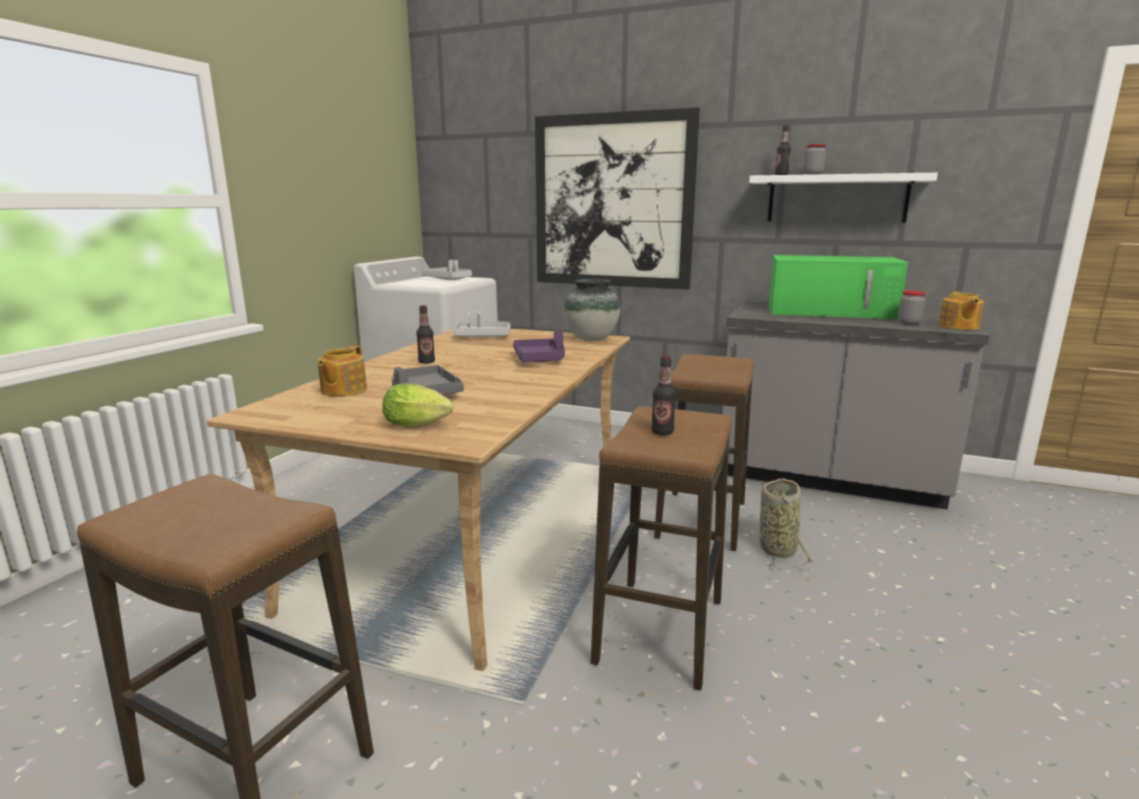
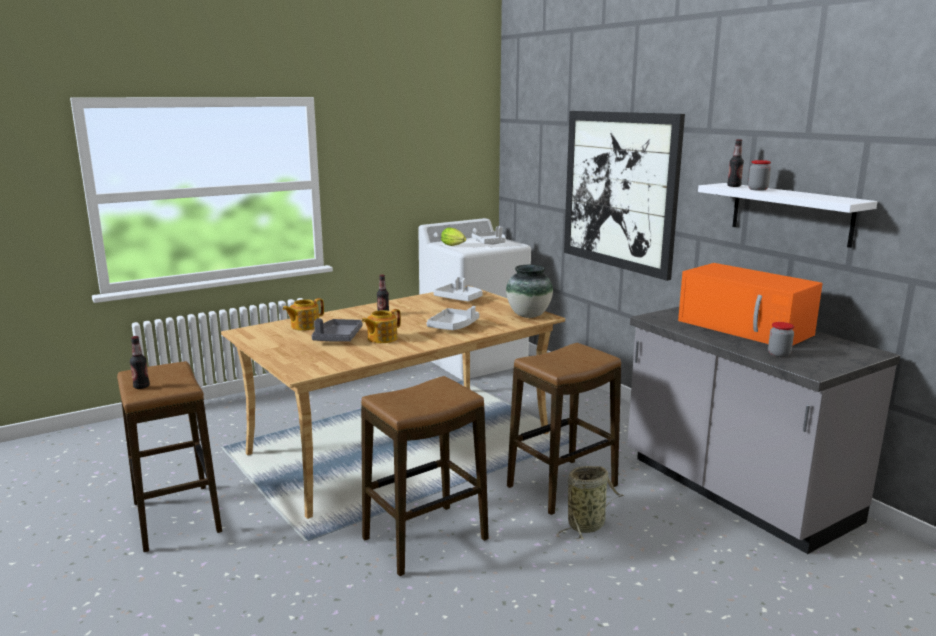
camera: 35 degrees right, 0 degrees up
(420, 425) = (298, 358): lettuce -> lettuce (454, 246)
(540, 359) = (453, 326): purple tray -> grey tray
(662, 432) = (418, 396): bottle -> bottle (141, 386)
(831, 312) = (746, 328): green microwave -> orange microwave
(958, 326) = (816, 368): teapot -> teapot (381, 338)

